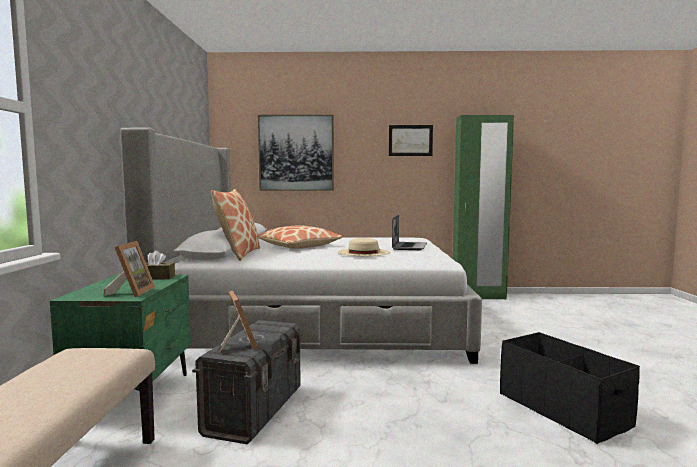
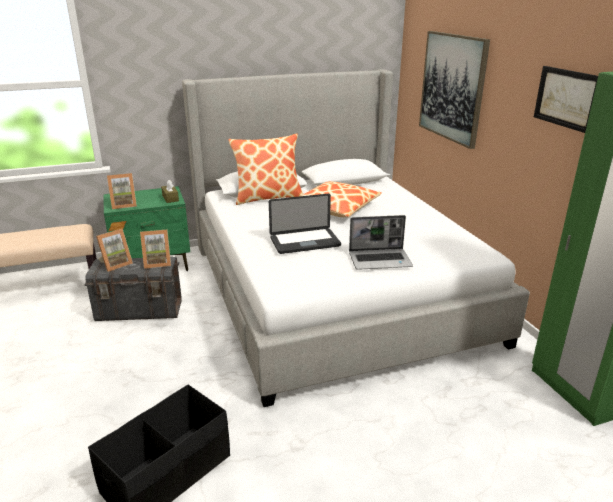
camera: 70 degrees right, 20 degrees up
(265, 327) = (157, 263): none -> picture frame
(363, 252) = (305, 242): beige hat -> laptop

